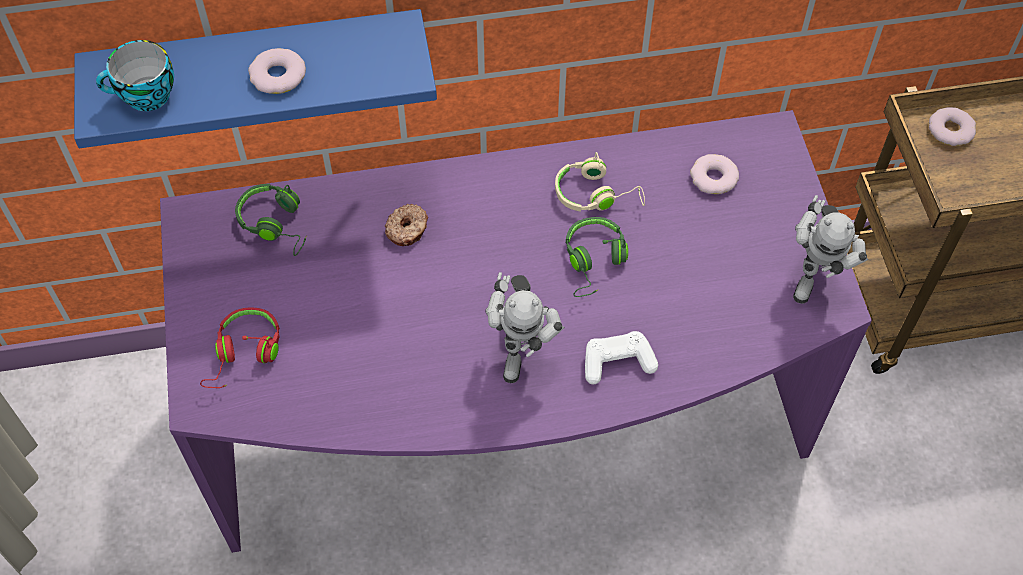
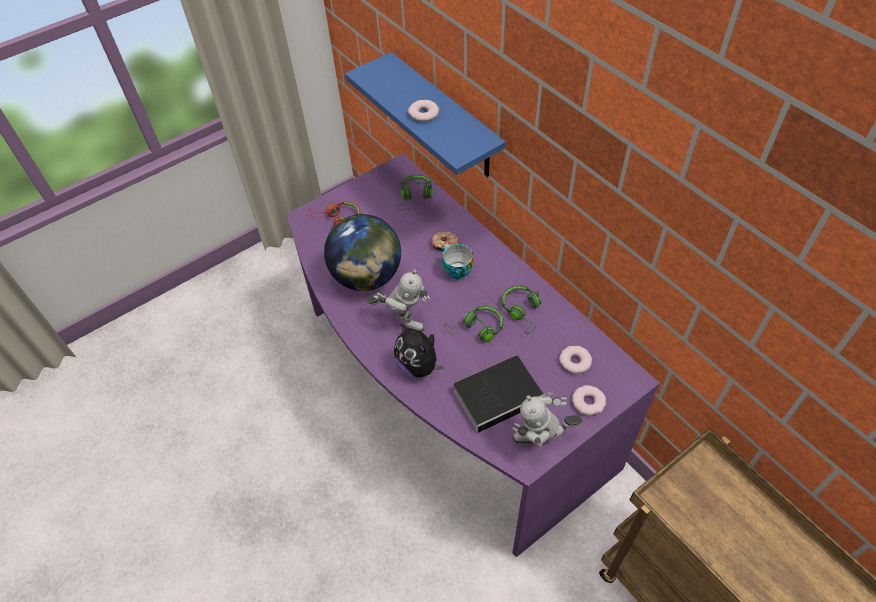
camera: 65 degrees right, 5 degrees down
(145, 97) = (381, 81): cup -> cup (456, 270)
(402, 361) = (367, 277): none -> globe
(521, 348) = (402, 320): toy robot -> toy robot turned 135 degrees counterclockwise
(596, 194) = (522, 311): beige headphones -> green headphones
(617, 362) = (419, 366): white game controller -> plush toy
(720, 286) = (500, 394): none -> book
(950, 130) = (719, 482): donut -> donut (588, 402)

